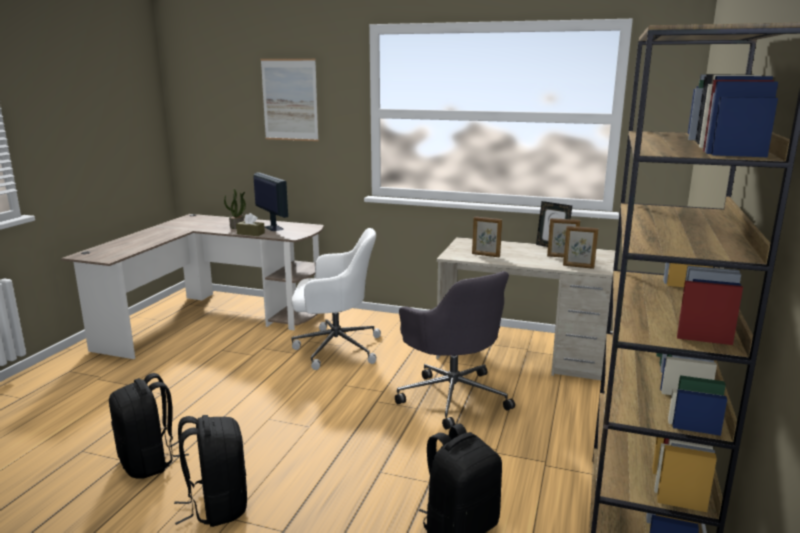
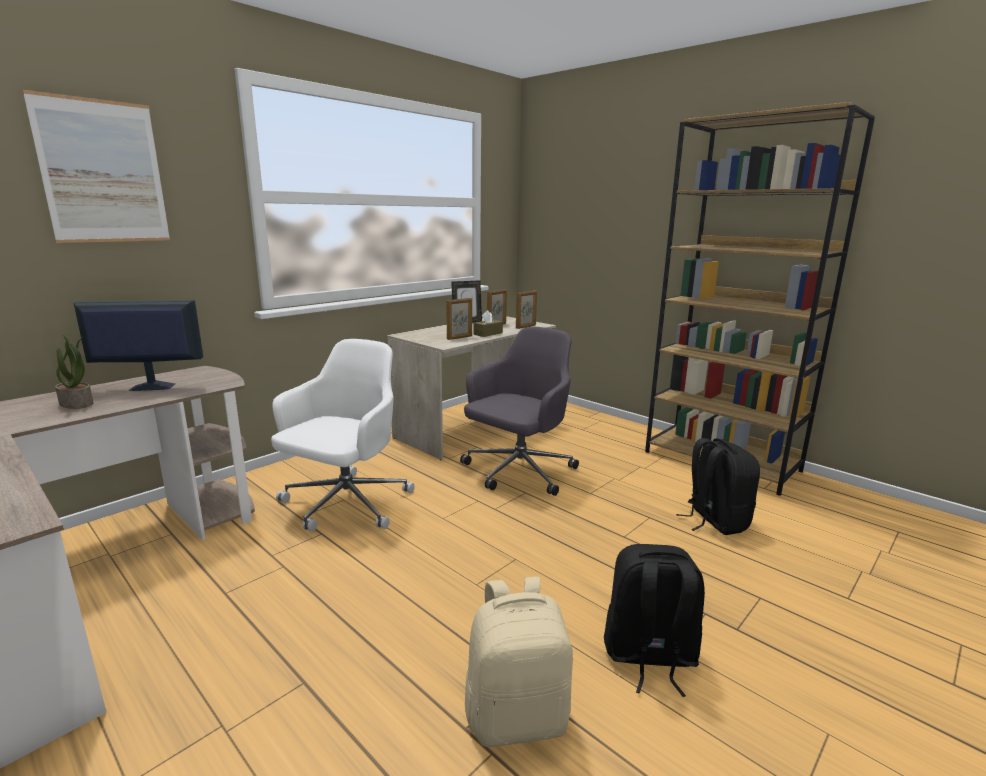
camera: 65 degrees left, 0 degrees up
(149, 462) = (517, 716): black backpack -> beige backpack
(250, 233) = (147, 401): brown tissue box -> brown tissue box (488, 333)
(453, 396) = (518, 472): grey office chair -> grey office chair turned 45 degrees counterclockwise

